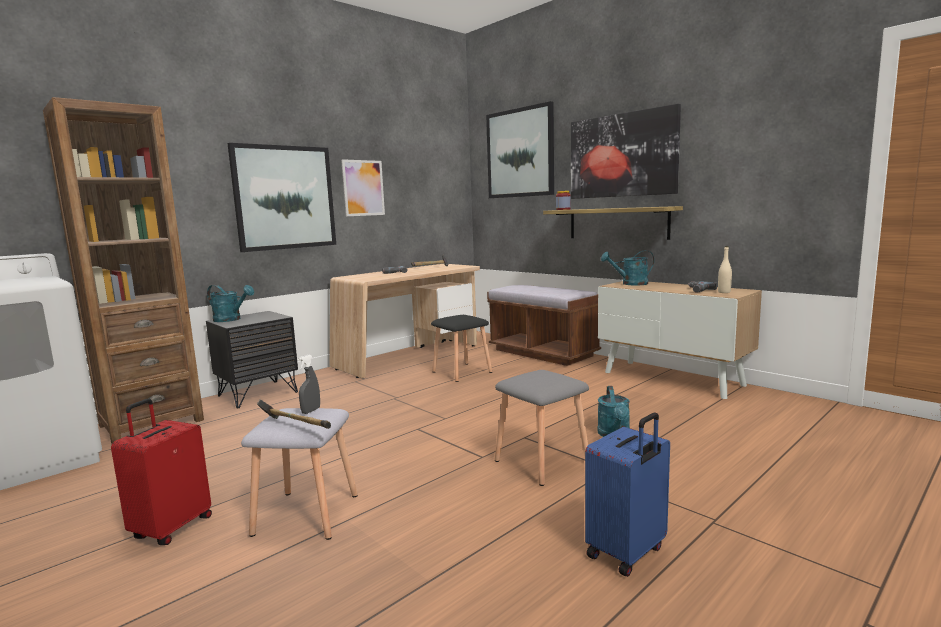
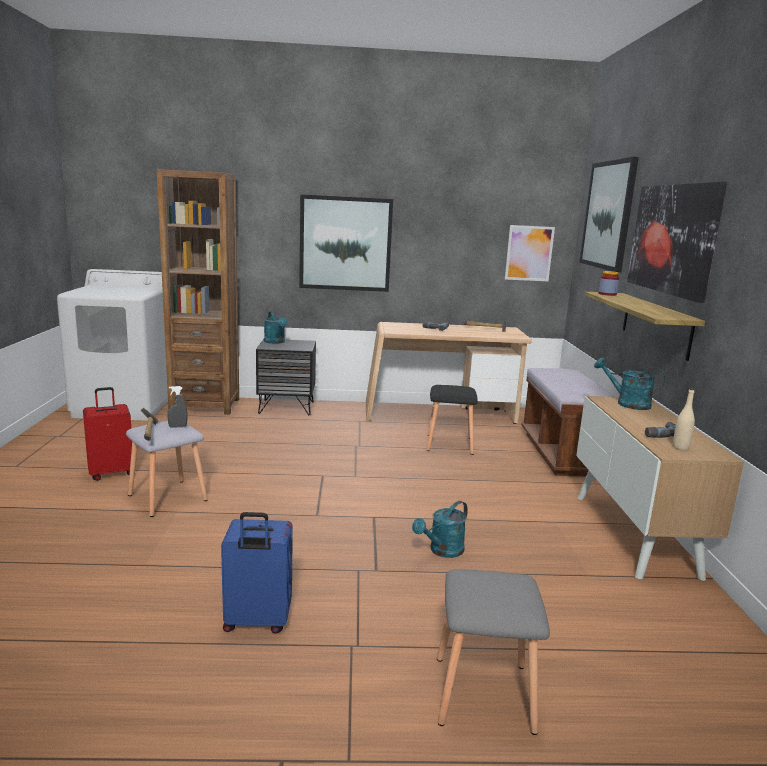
camera: 40 degrees right, 5 degrees up
(363, 188) = (429, 239): picture -> picture (529, 253)
(542, 461) = (345, 539): grey stool -> grey stool (485, 692)

